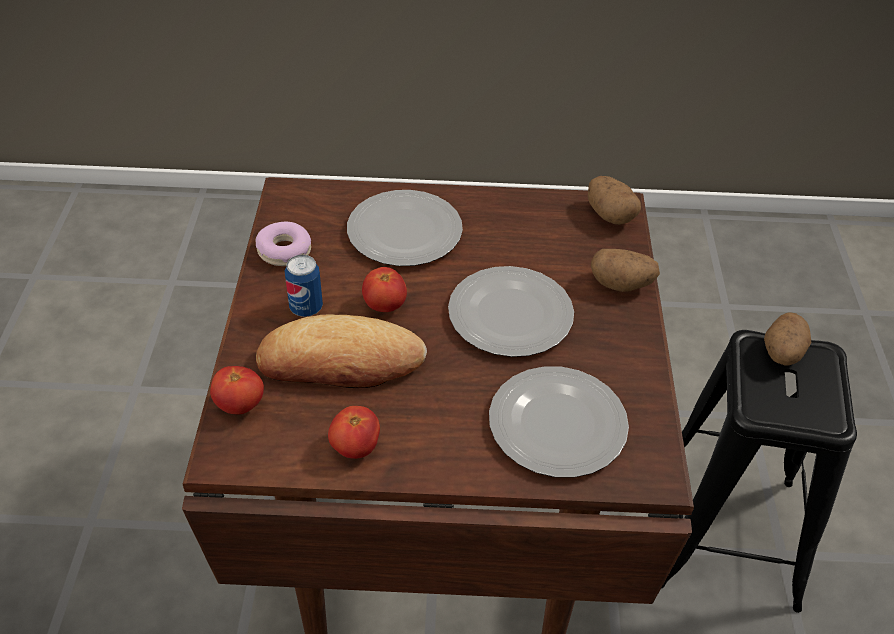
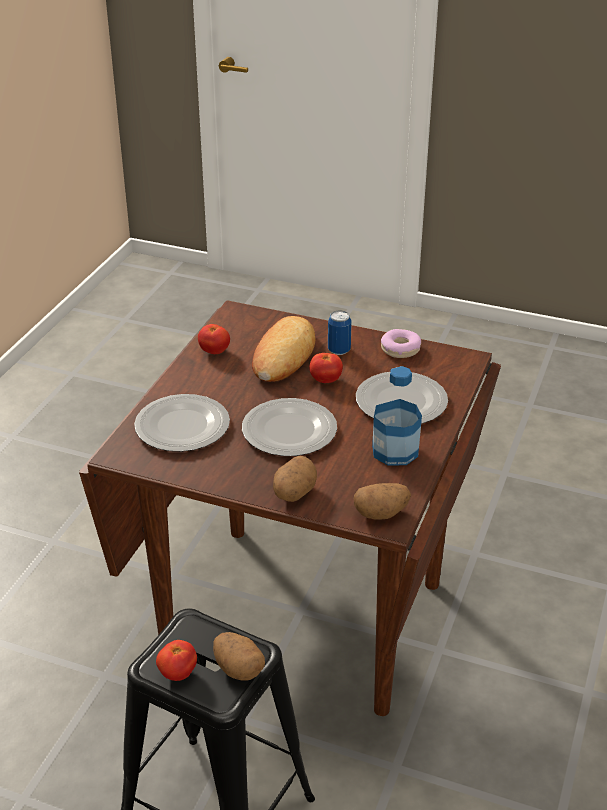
camera: 110 degrees right, 10 degrees down
(240, 405) = (269, 319): tomato -> tomato (177, 673)
(502, 222) = (395, 451): none -> bottle

